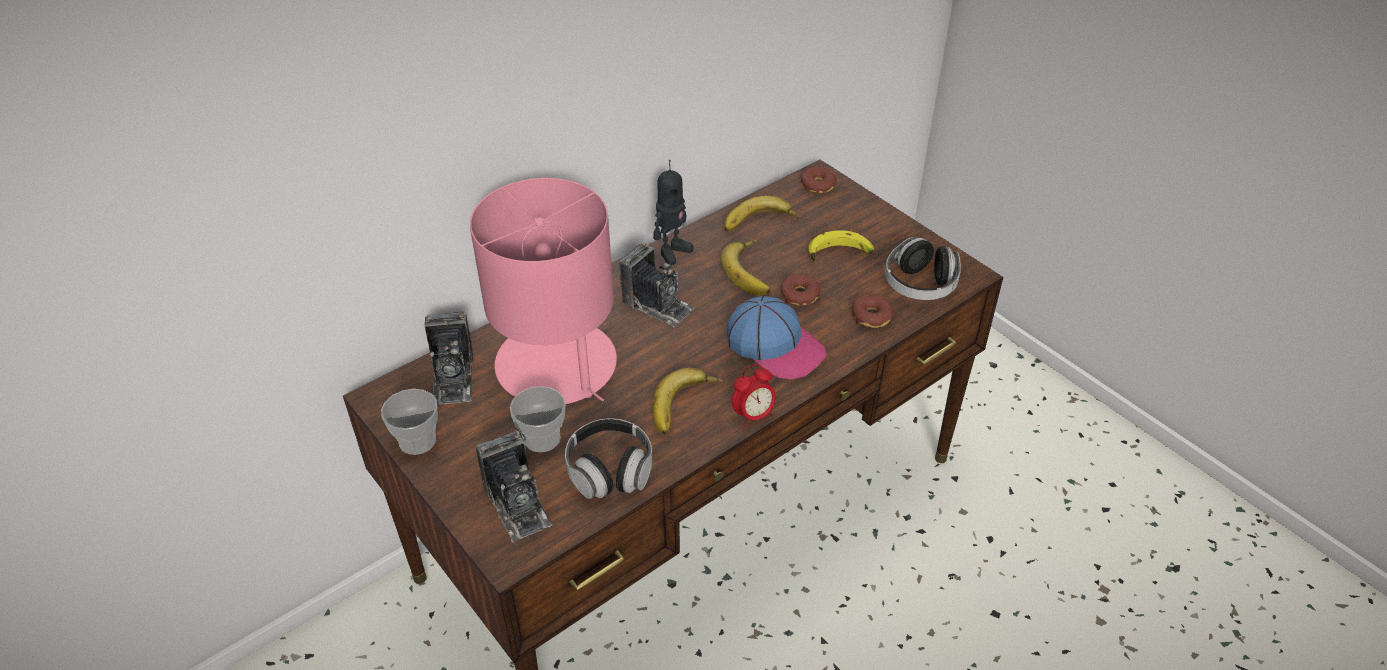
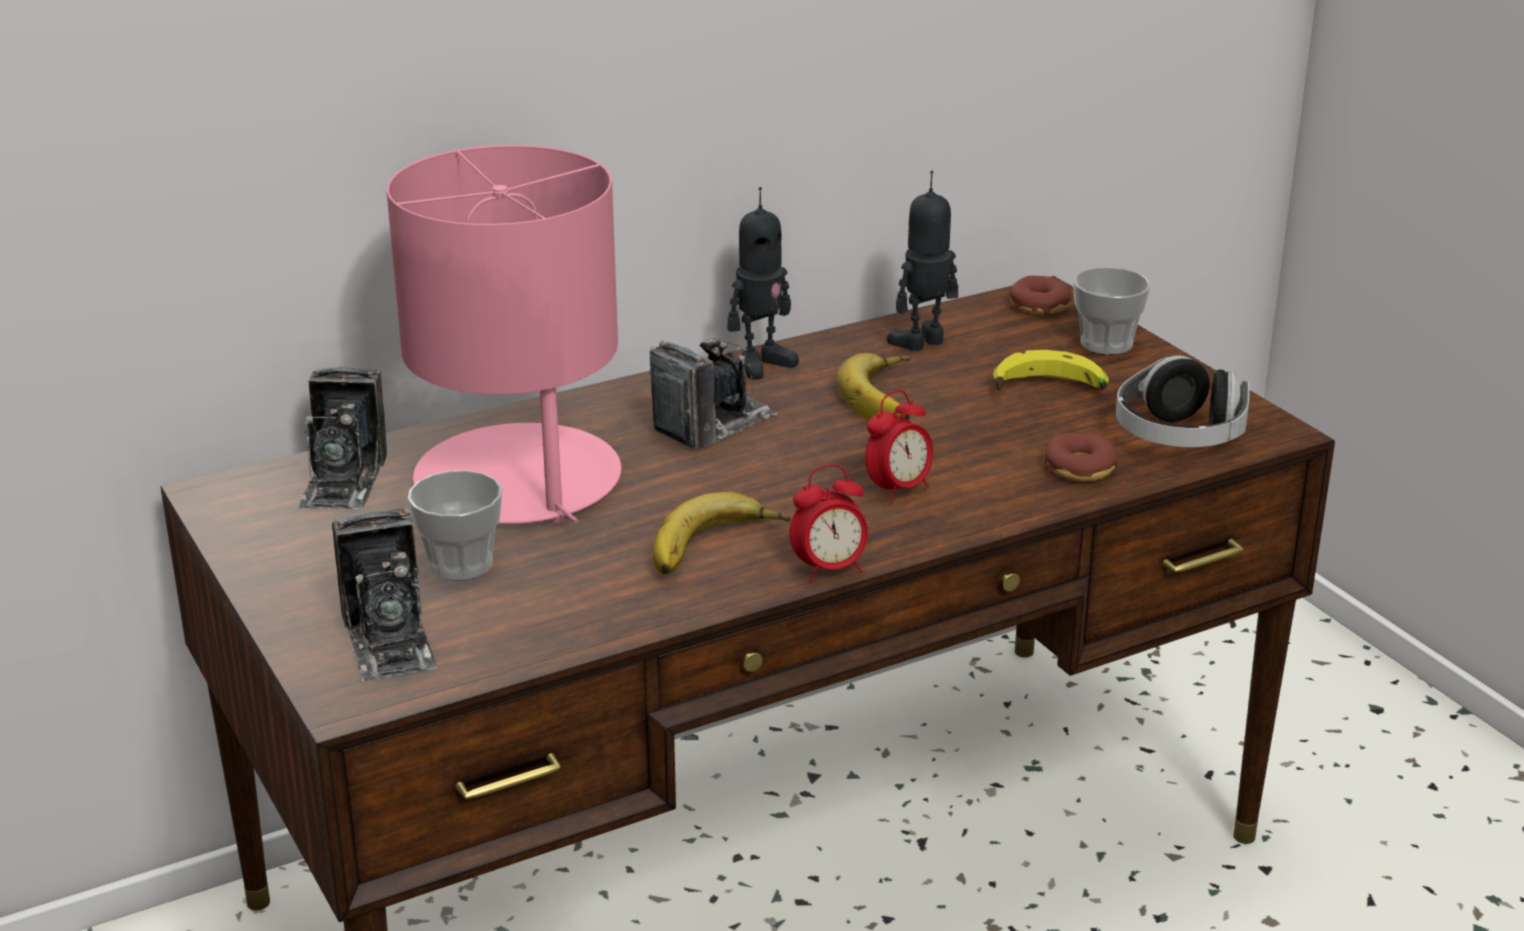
camera: 10 degrees right, 15 degrees down
(417, 441) = (257, 548): cup -> cup (1106, 343)
(610, 471) = (559, 614): headphones -> none
(657, 305) = (714, 424): camera -> camera turned 90 degrees counterclockwise
(760, 224) = (923, 343): banana -> toy robot
(775, 346) = (898, 490): cap -> alarm clock
(799, 295) = (962, 432): donut -> none

